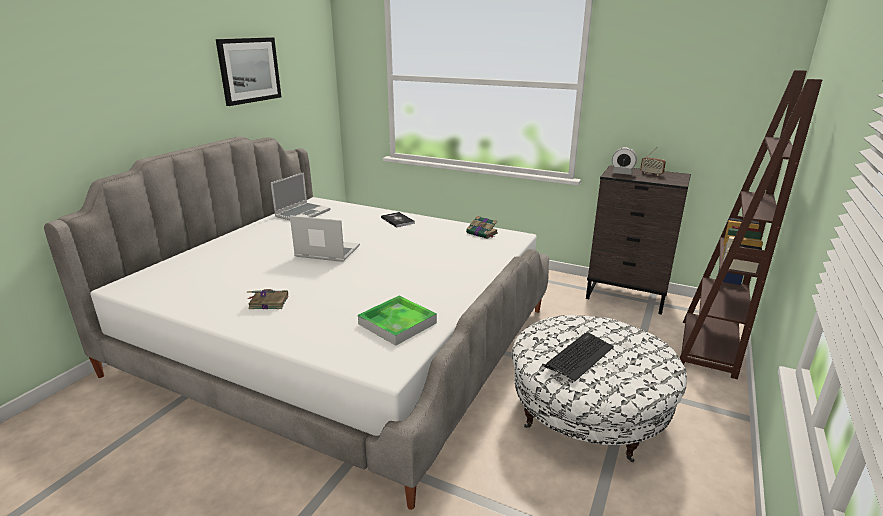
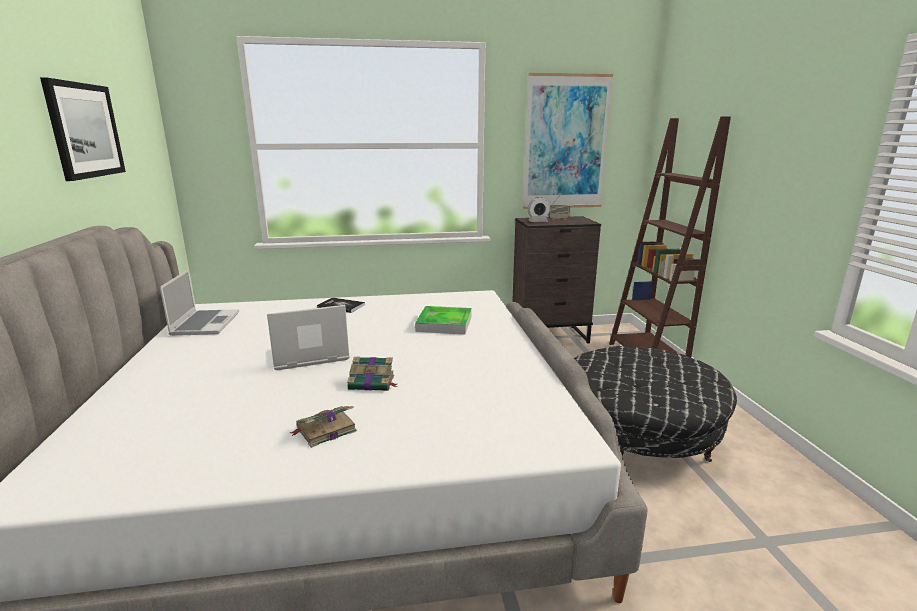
camera: 35 degrees left, 5 degrees down
(397, 323) = (510, 399): tray -> tray (444, 324)
(482, 233) = (448, 299): book -> book (372, 383)
(579, 356) = (647, 381): keyboard -> none
(588, 413) = (638, 438): white ottoman -> black ottoman
(678, 89) = (566, 143): none -> picture

